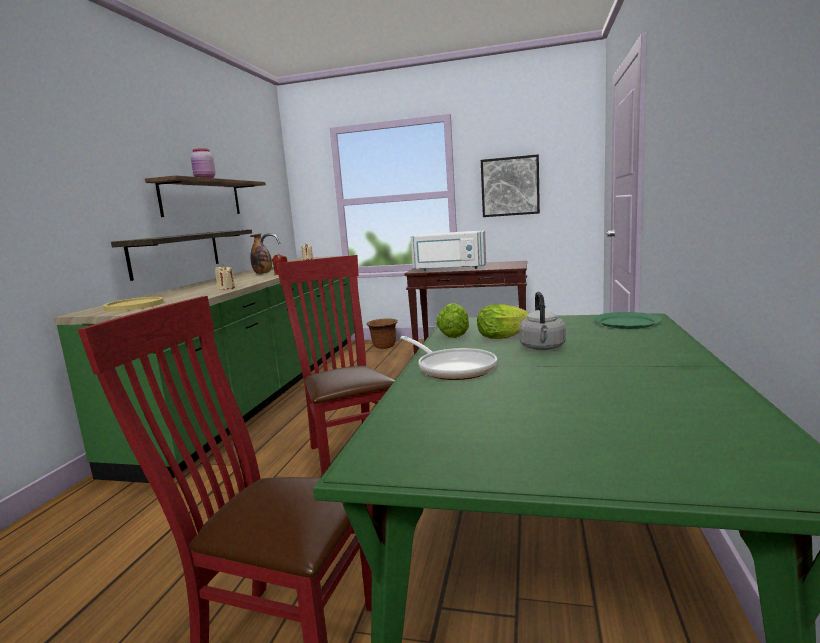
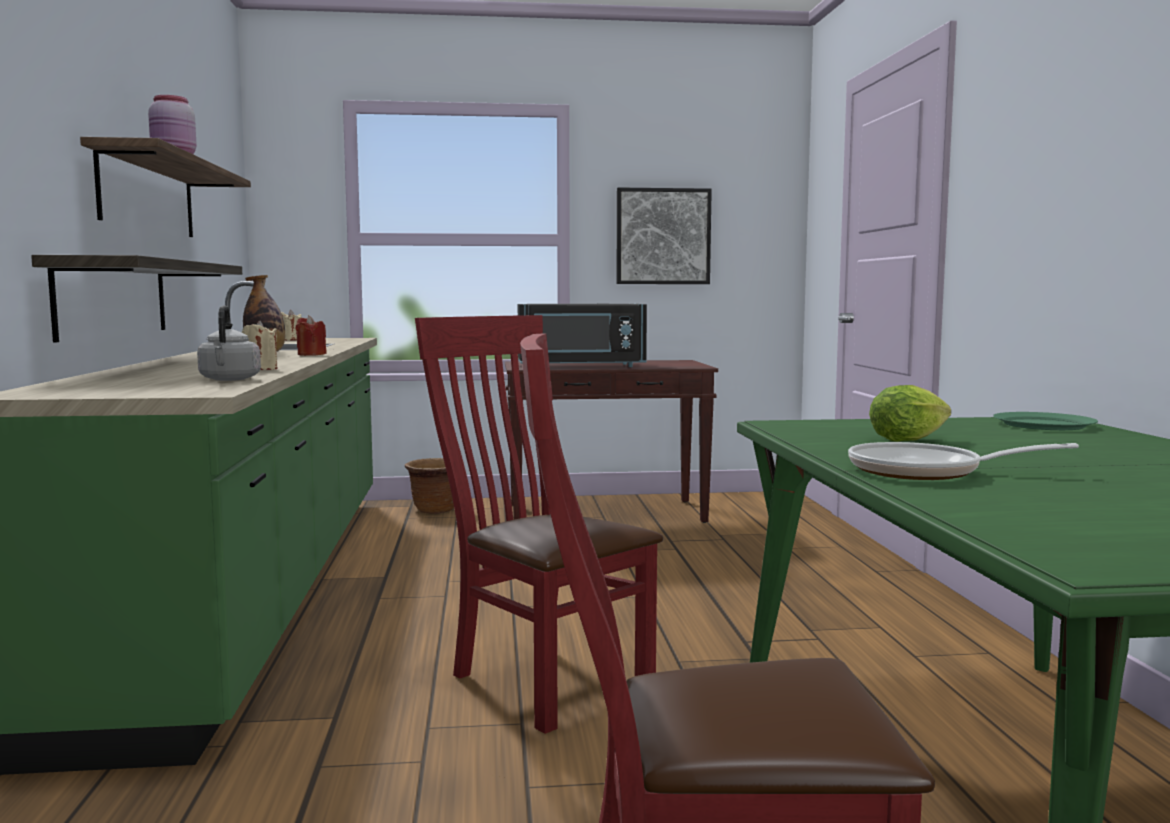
camera: 20 degrees left, 5 degrees down
(134, 306) = (122, 387): yellow plate -> none
(449, 269) = (581, 366): white microwave -> black microwave
(453, 368) = (926, 471): frying pan -> frying pan turned 150 degrees clockwise
(454, 334) = (819, 438): lettuce -> none
(542, 348) = (998, 449): grey kettle -> grey kettle (229, 379)

